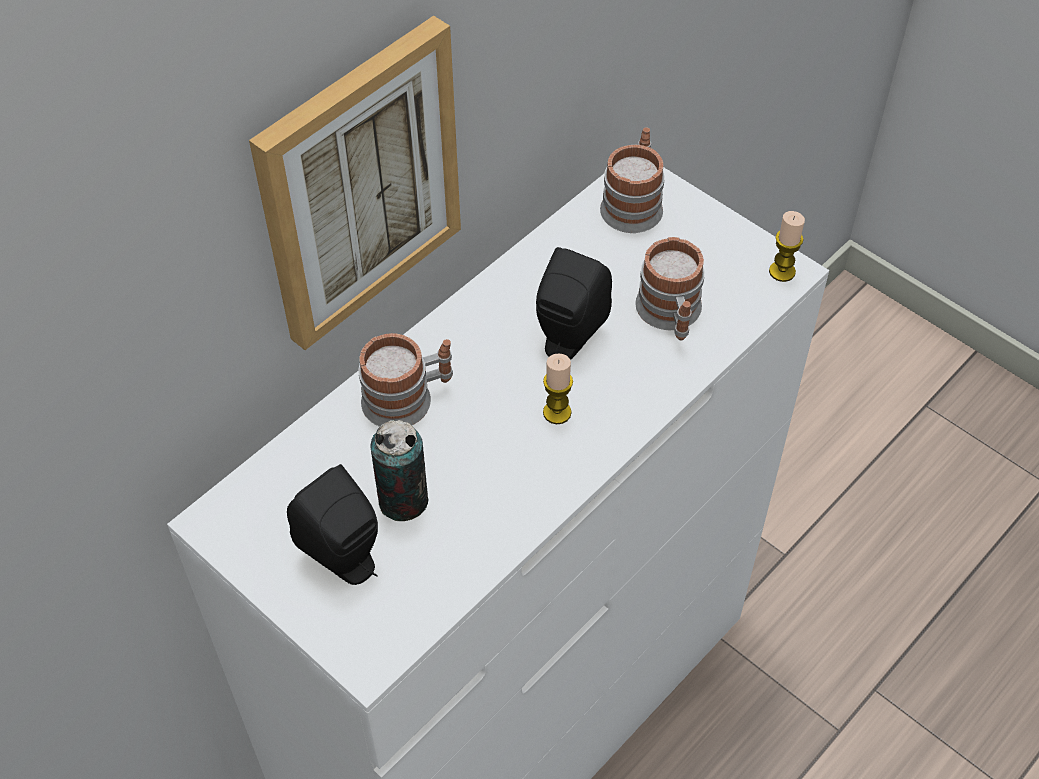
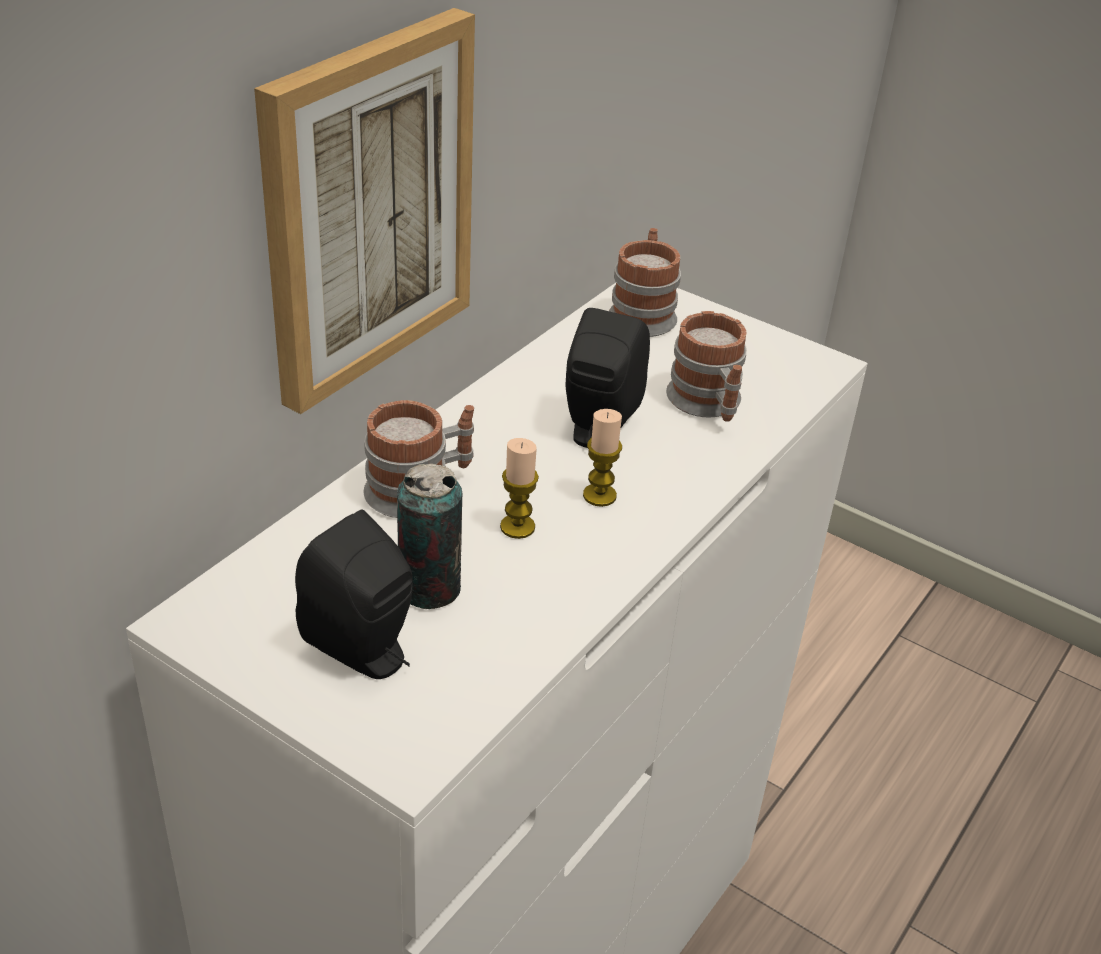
camera: 10 degrees left, 15 degrees down
(782, 271) = (818, 364): candle -> candle (517, 527)

